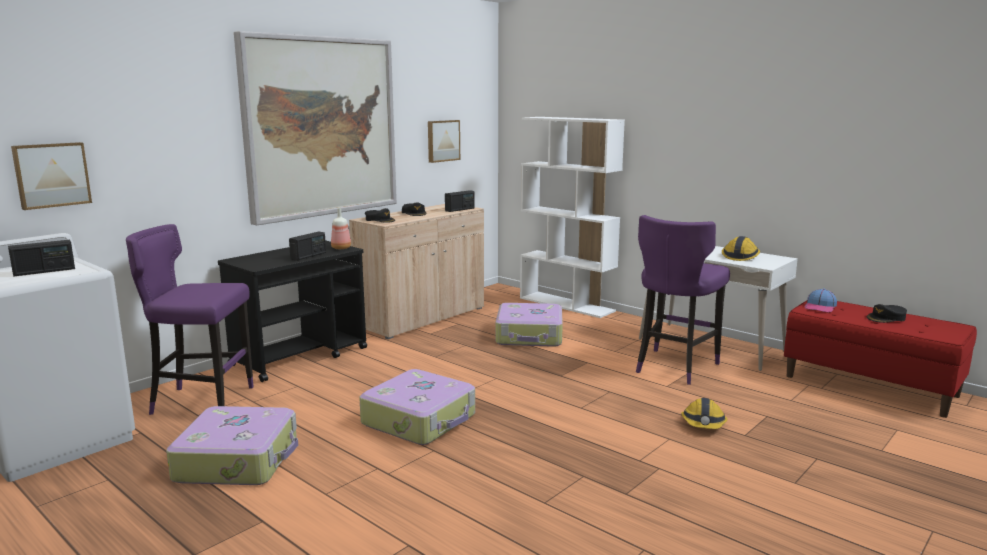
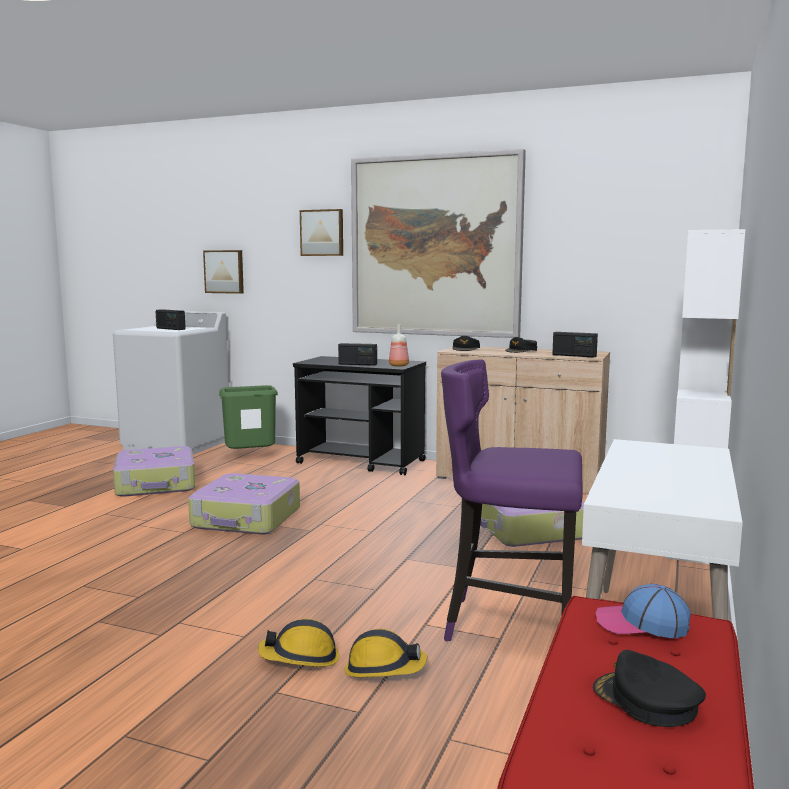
camera: 70 degrees right, 5 degrees down
(202, 402) = (250, 458): purple stool -> green trash can
(442, 140) = (612, 270): picture -> picture (322, 233)
(740, 256) = (667, 484): hard hat -> hard hat (384, 669)

